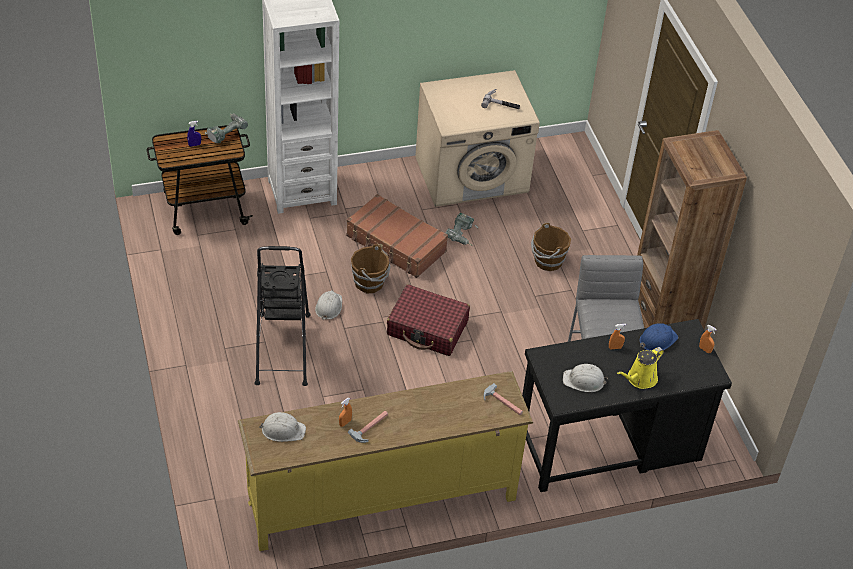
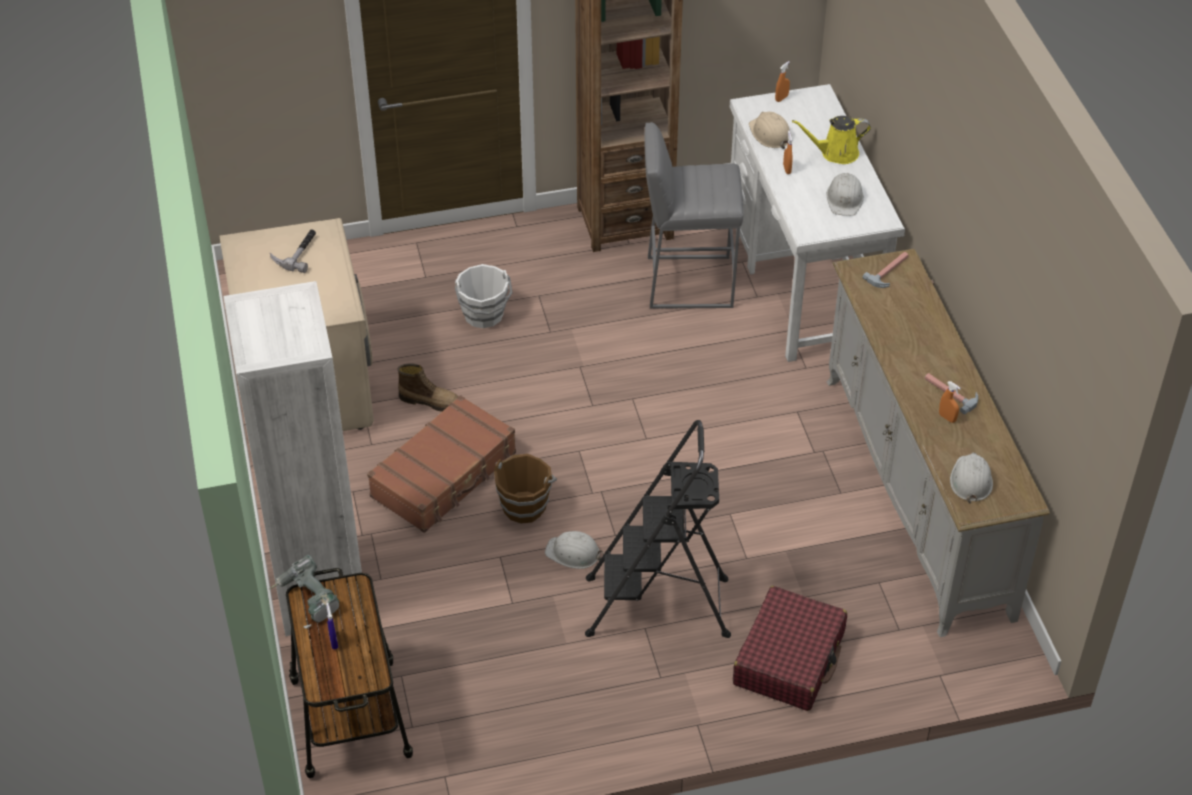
camera: 85 degrees left, 0 degrees up
(381, 499) = (914, 495): yellow cabinet -> grey cabinet
(427, 328) = (613, 443): red suitcase -> red suitcase (789, 659)
(462, 236) = (430, 401): power drill -> boot
(547, 261) = (484, 315): brown bucket -> white bucket
(609, 446) = (803, 281): black desk -> white desk
(640, 379) = (835, 153): yellow watering can -> yellow watering can turned 120 degrees clockwise
(657, 340) = (770, 134): blue hard hat -> beige hard hat

